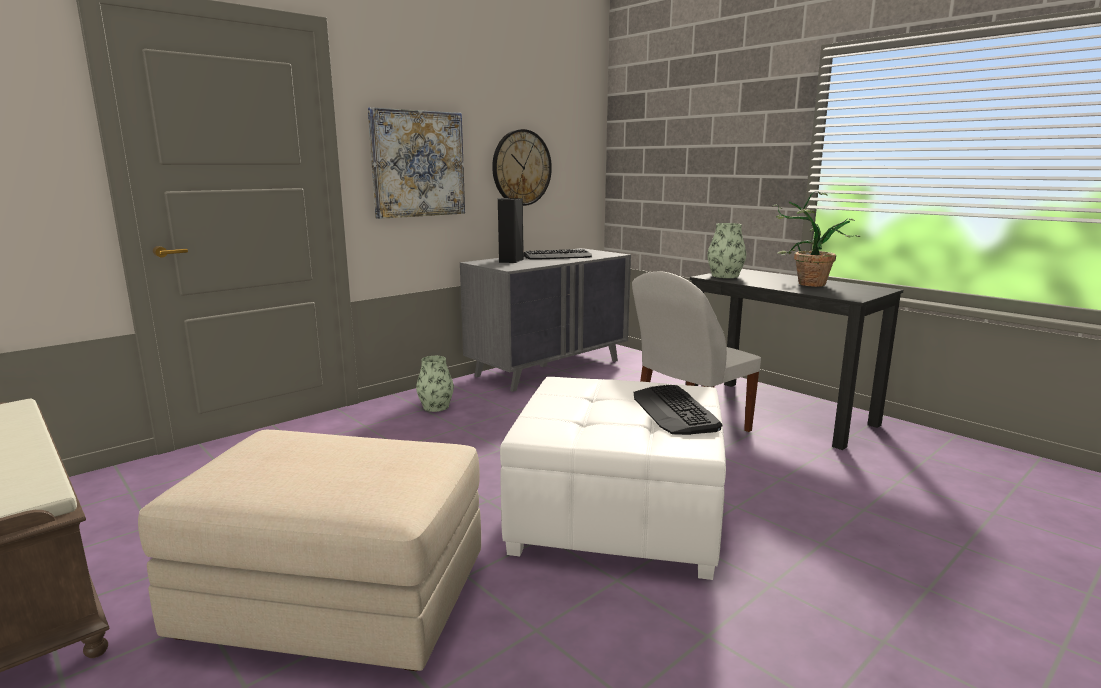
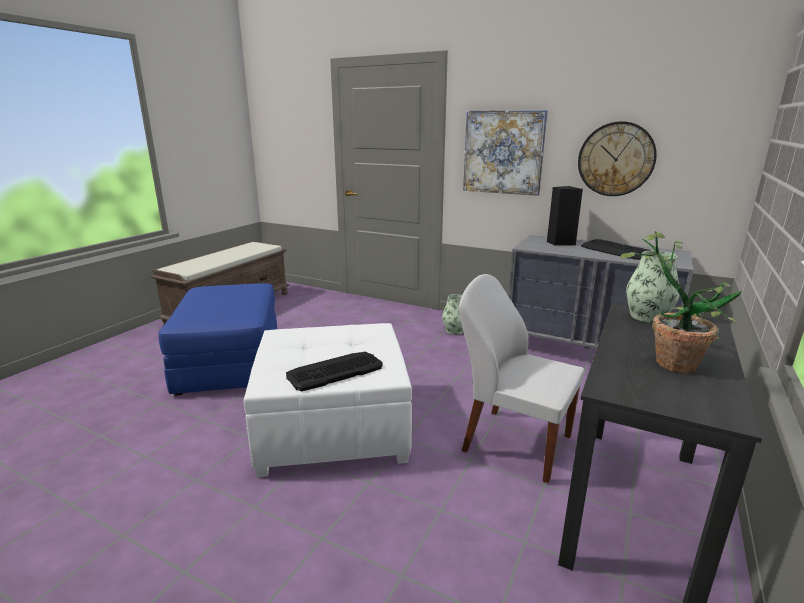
camera: 70 degrees right, 5 degrees up
(338, 595) = (230, 363): beige ottoman -> blue ottoman

